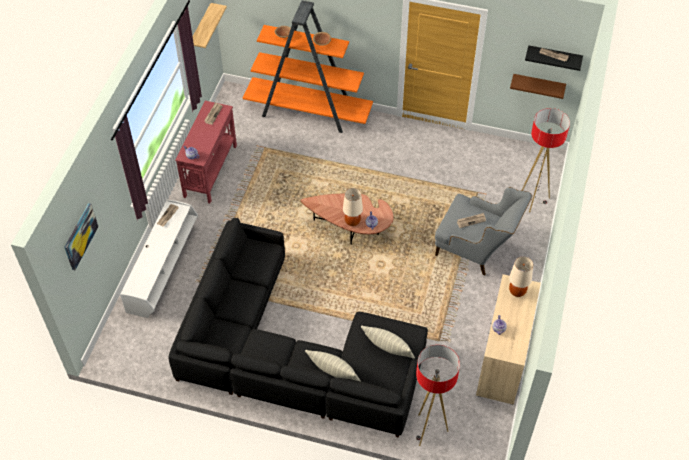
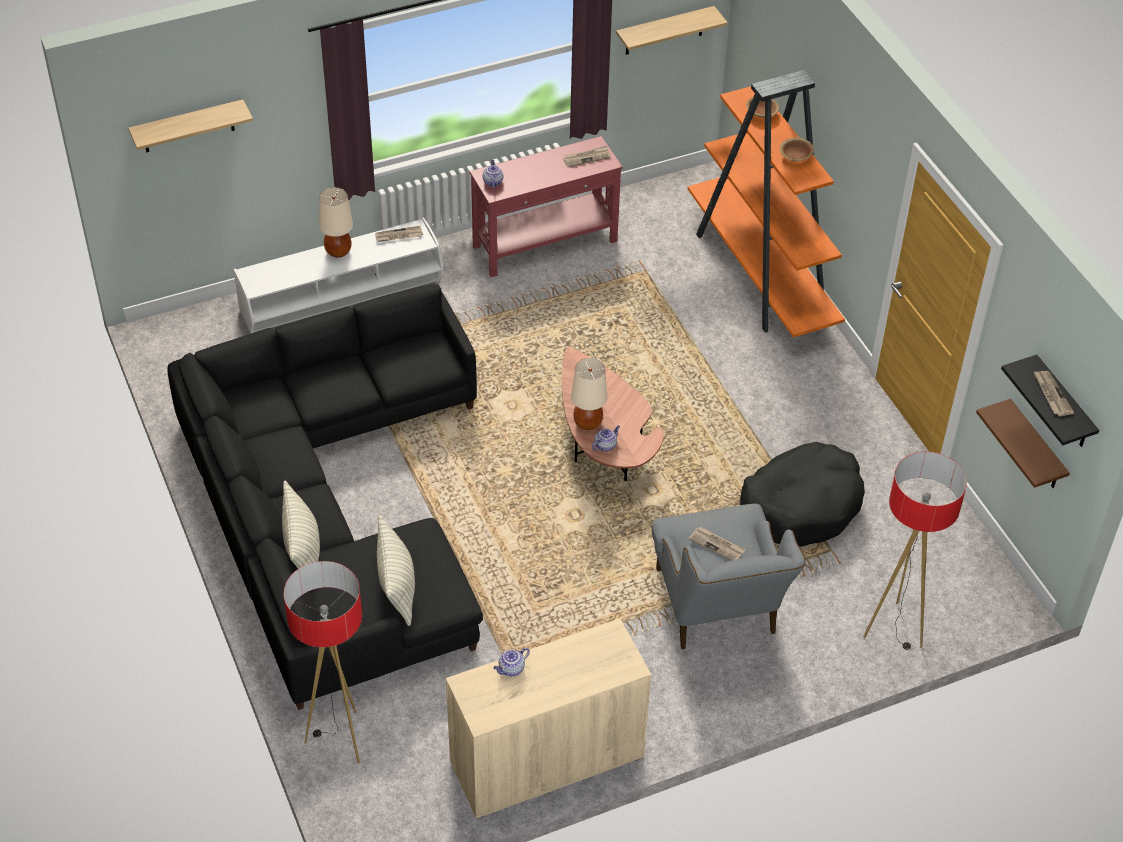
camera: 50 degrees right, 5 degrees down
(80, 236) = (188, 127): picture -> shelf
(446, 186) = (801, 505): none -> black dog bed
(517, 292) = (603, 654): beige table lamp -> beige table lamp (338, 251)

